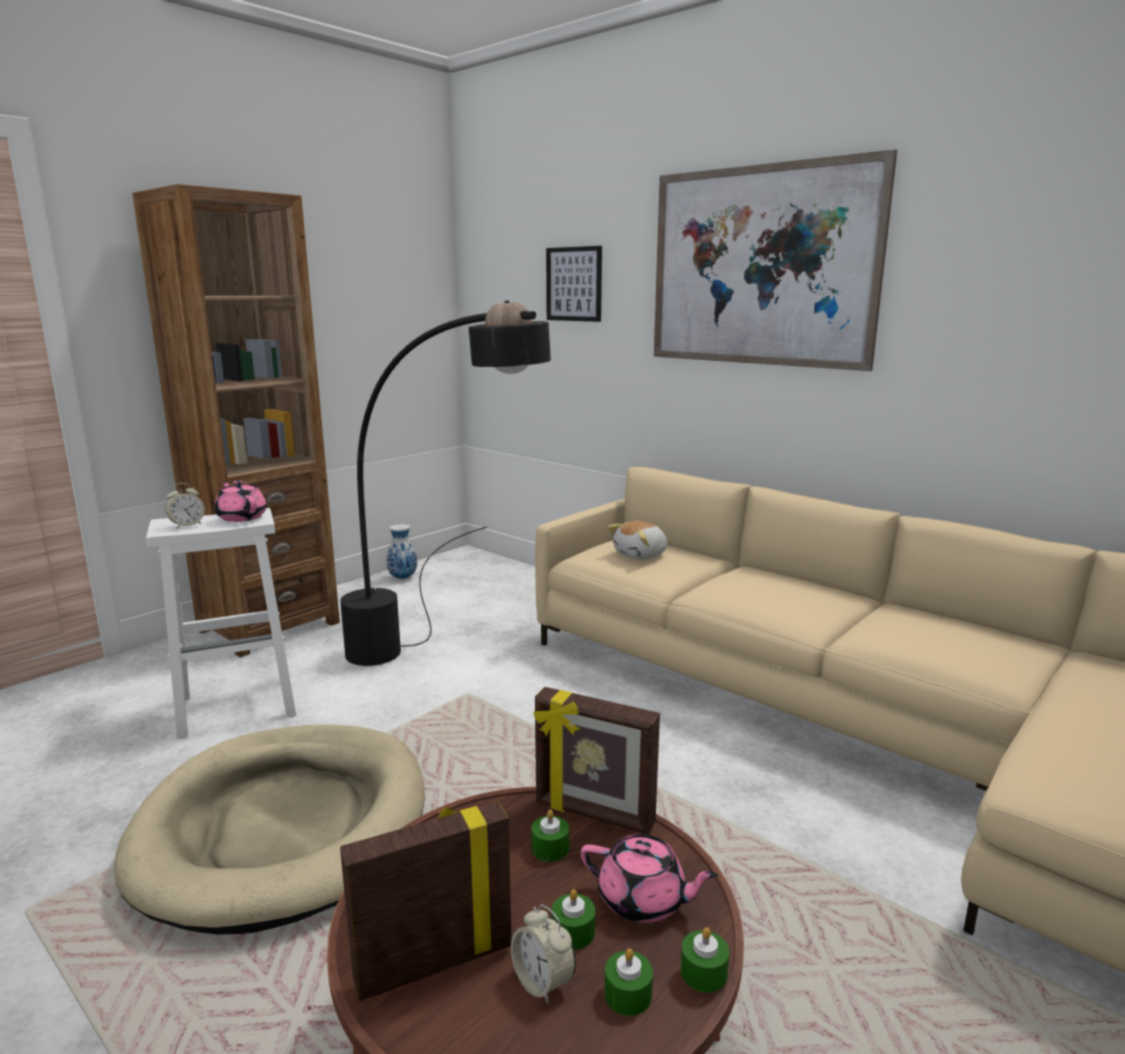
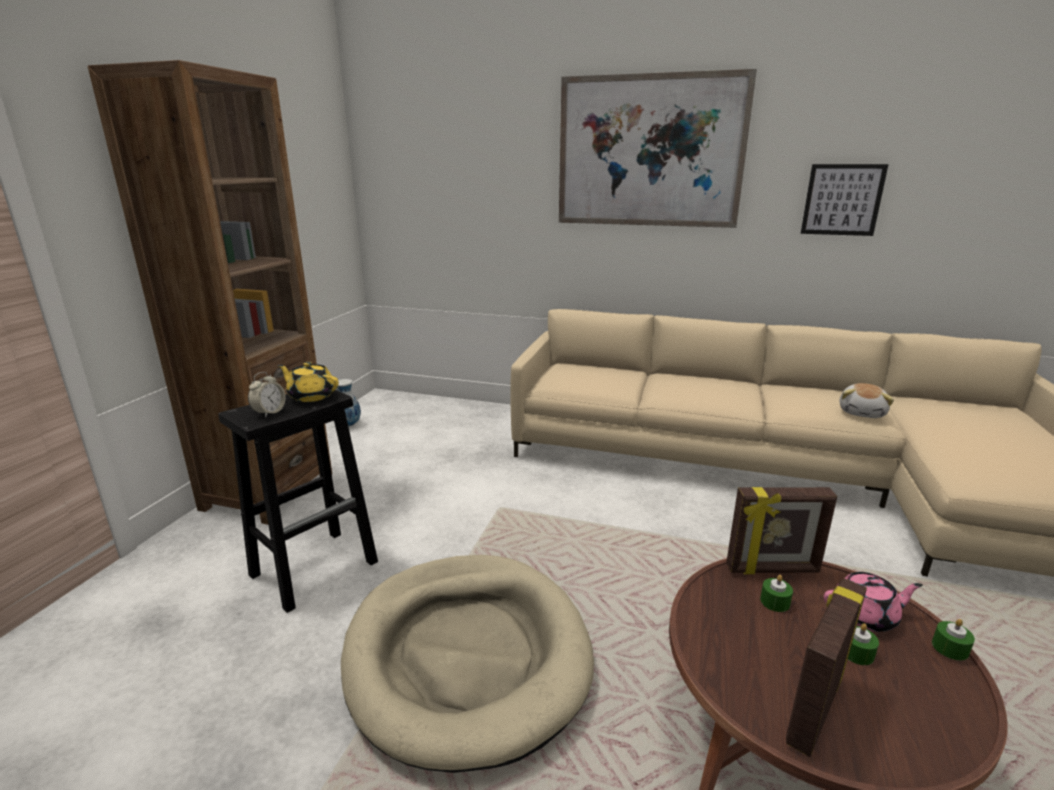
camera: 25 degrees left, 5 degrees up
(239, 706) = (316, 567): white stool -> black stool
(242, 517) = (311, 396): pink teapot -> yellow teapot
(440, 663) = (452, 488): black floor lamp -> none
(543, 982) = (881, 692): alarm clock -> none
(574, 284) = (479, 164): picture -> picture (842, 200)
(628, 994) = (930, 679): green candle -> none
(641, 555) = (590, 376): plush toy -> plush toy (862, 413)

